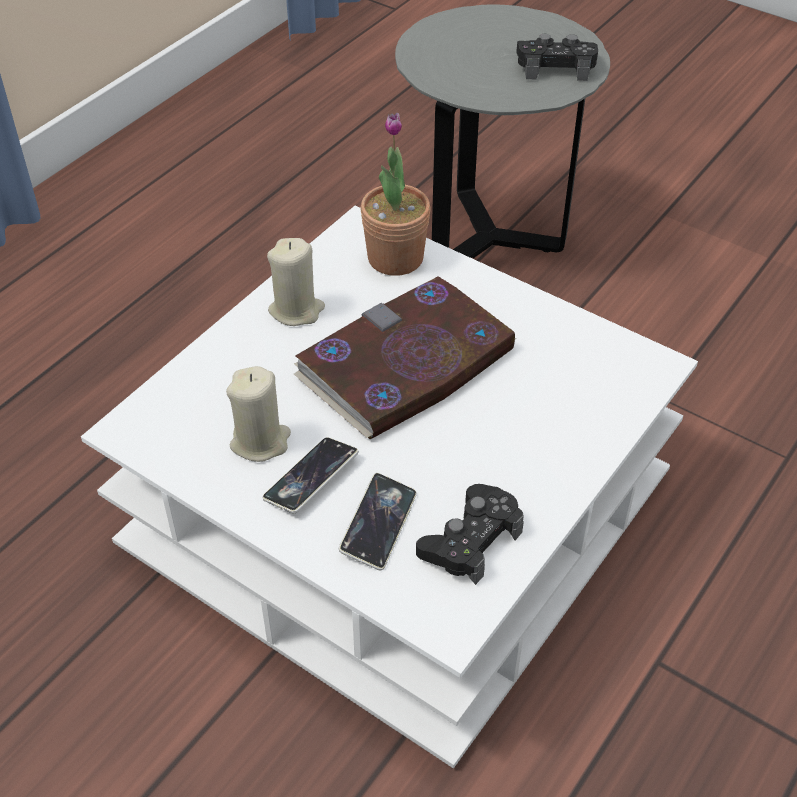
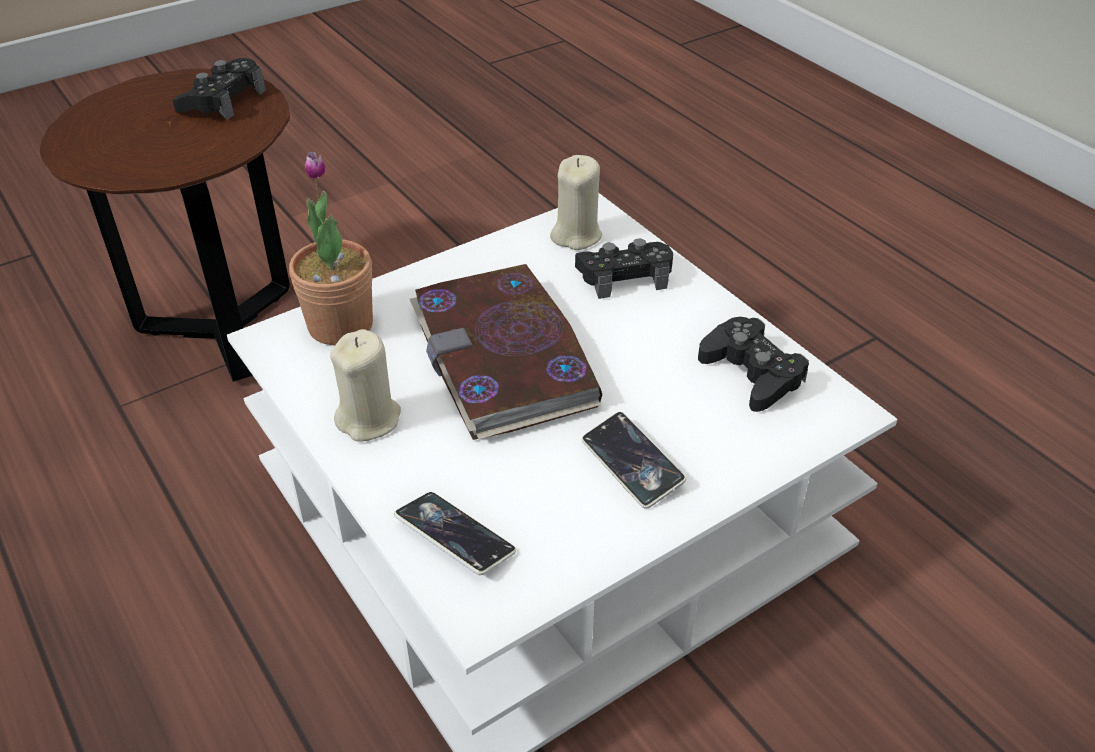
camera: 70 degrees left, 5 degrees down
(260, 441) = (559, 493): beige candle -> beige candle (576, 235)
(378, 525) = (712, 428): phone -> phone (455, 537)
(489, 238) = (224, 332): grey side table -> brown side table
(567, 414) = (624, 276): none -> black game controller

